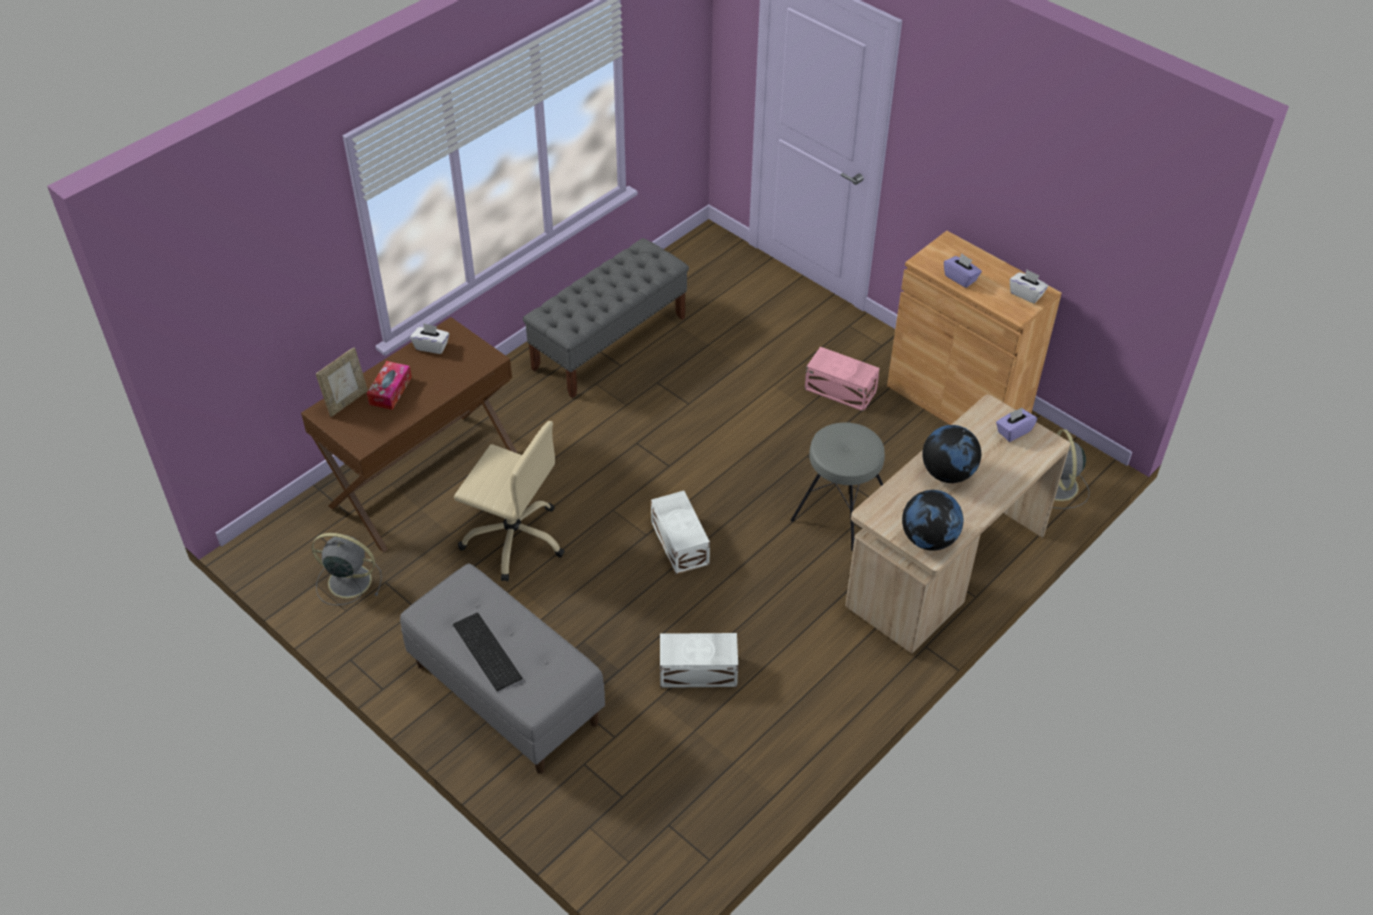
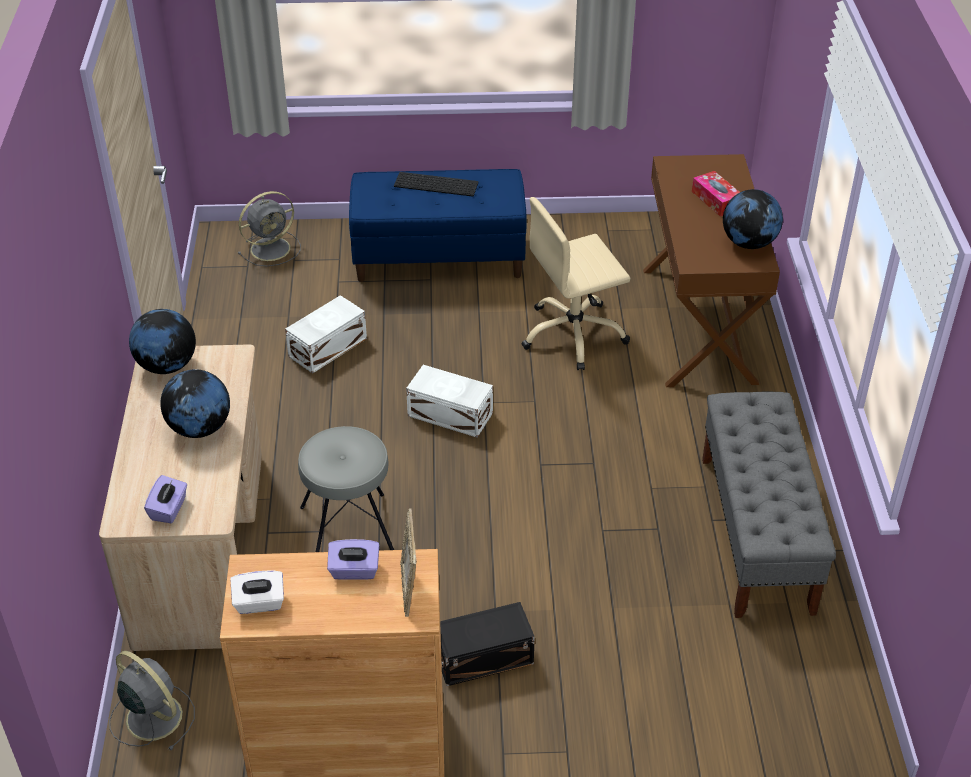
camera: 135 degrees right, 5 degrees down
(347, 402) = (729, 176): picture frame -> picture frame (409, 588)
(347, 581) = (635, 243): grey fan -> grey fan (272, 248)
(431, 346) = (749, 243): white tissue box -> globe
(505, 694) = (439, 257): grey bench -> blue bench
(841, 391) = (482, 656): pink storage box -> black storage box

